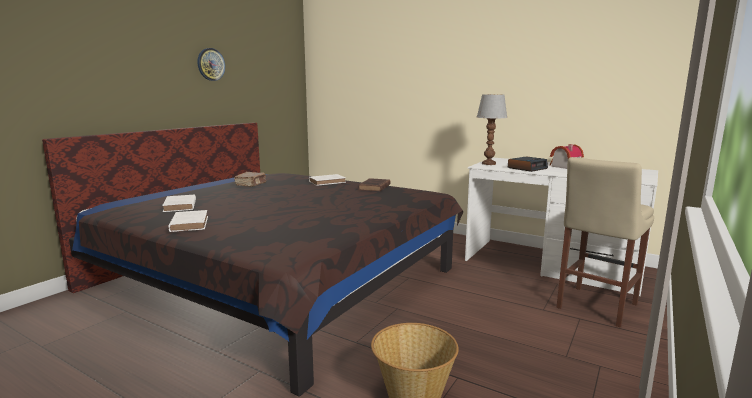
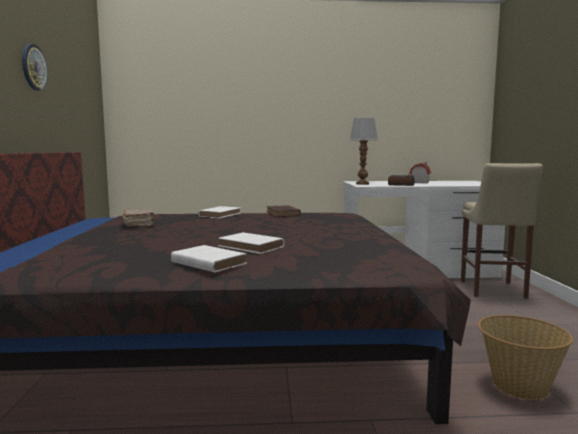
camera: 35 degrees left, 5 degrees down
(180, 206) = (124, 252): white book -> white book (252, 247)

